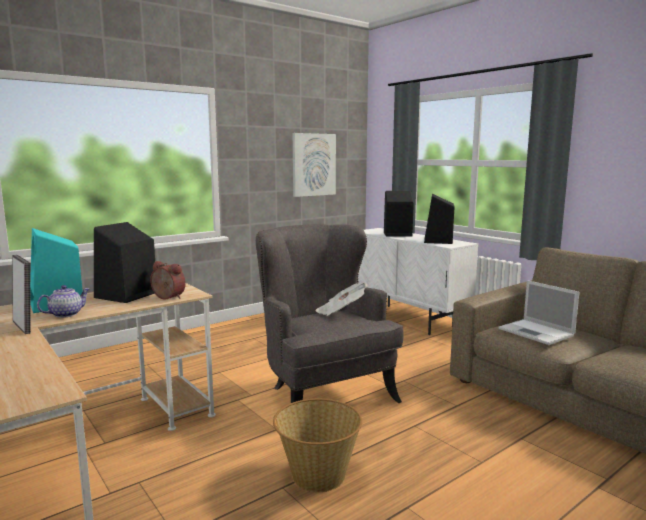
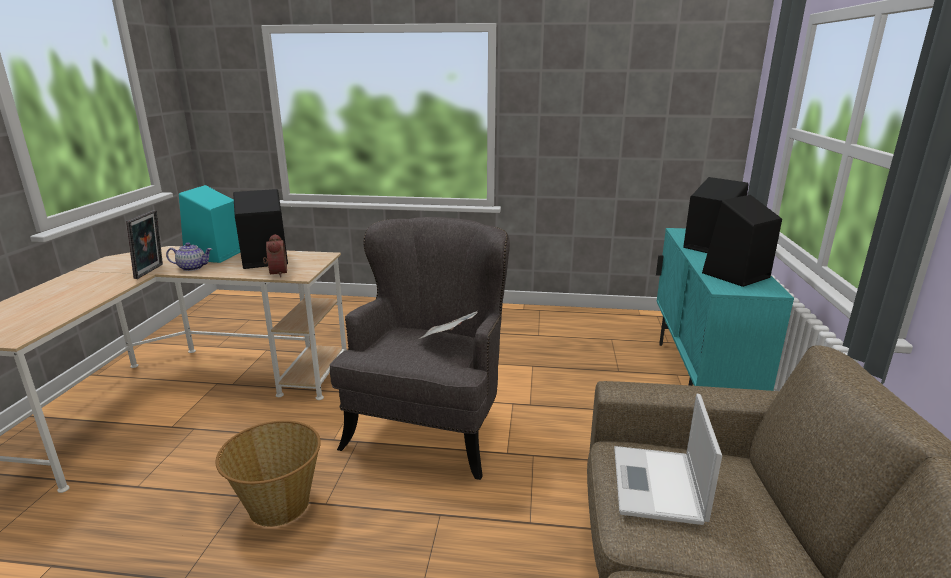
camera: 45 degrees right, 10 degrees up
(313, 164) = (644, 124): picture -> none
(407, 319) = (699, 376): white cabinet -> turquoise cabinet

